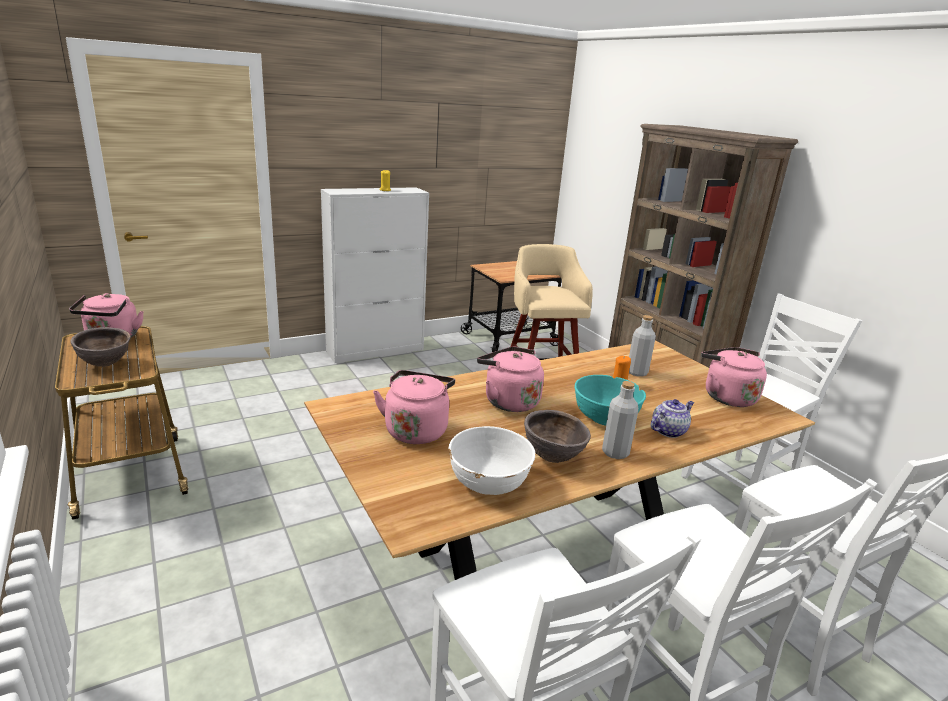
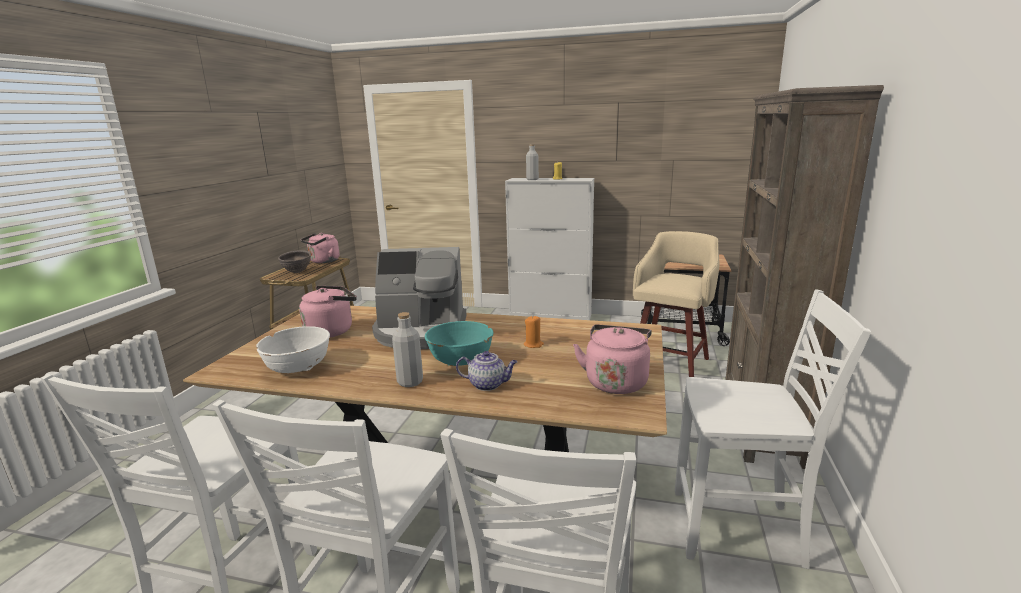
camera: 45 degrees right, 5 degrees down
(508, 401) = (421, 332): pink kettle -> coffee machine
(552, 458) = (363, 370): brown bowl -> none
(637, 372) = (572, 342): grey bottle -> grey bottle (532, 179)

